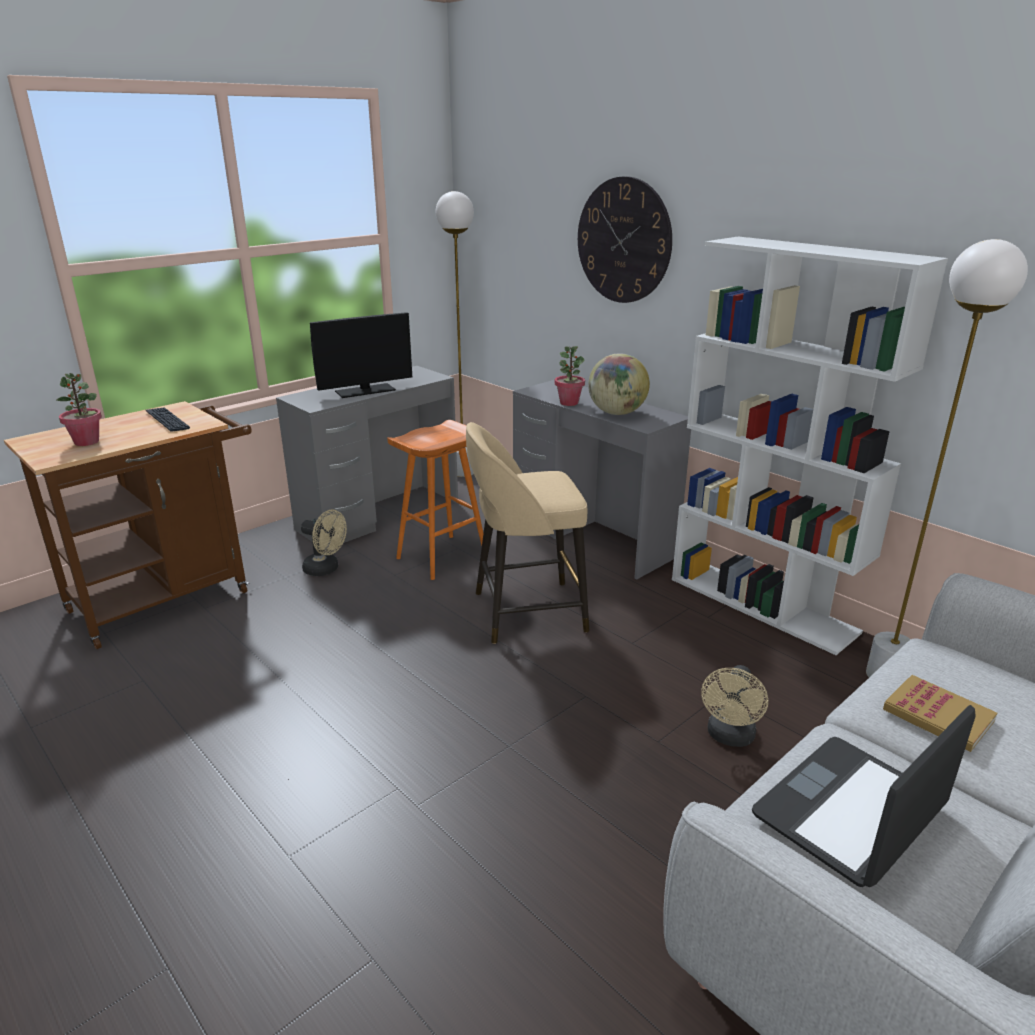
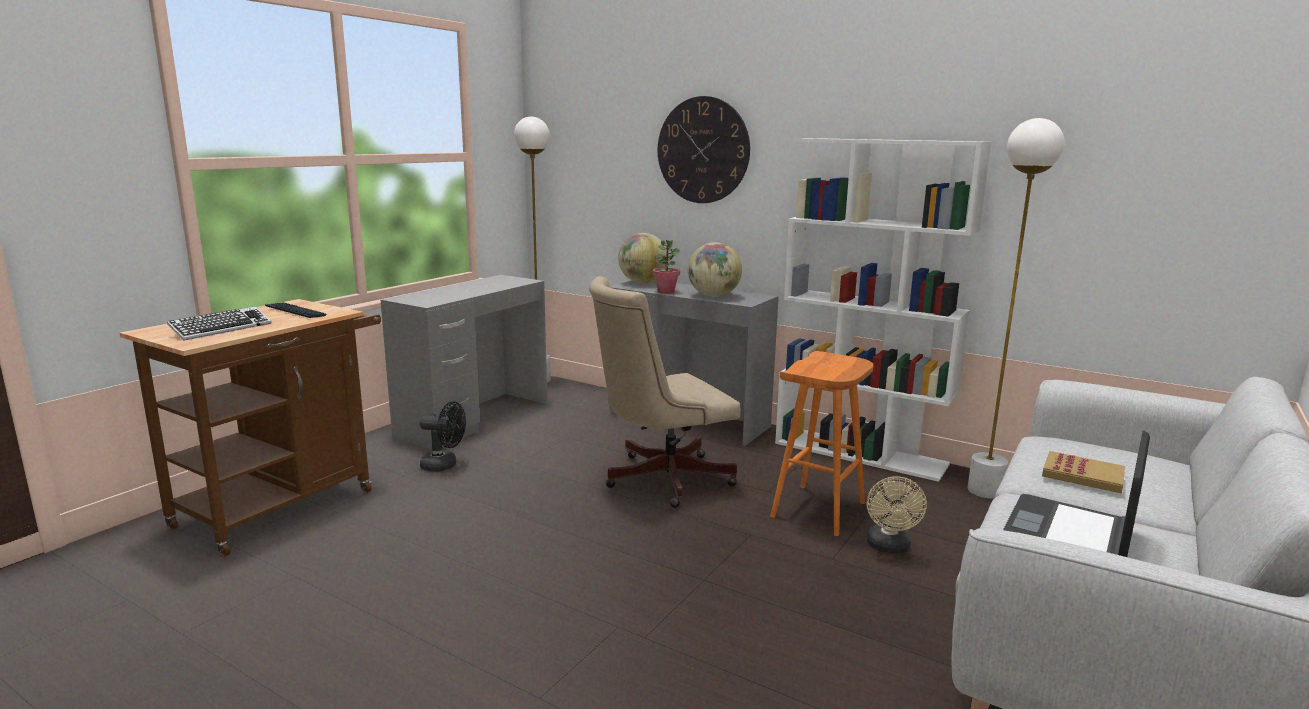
camera: 15 degrees left, 10 degrees down
(87, 442) = (221, 329): potted plant -> keyboard
(326, 569) = (444, 465): beige fan -> black fan
(365, 390) = (467, 291): monitor -> none
(442, 557) = (556, 446): orange stool -> orange stool (819, 510)
(525, 612) = (660, 479): beige stool -> beige office chair
(554, 386) = (642, 282): none -> globe

